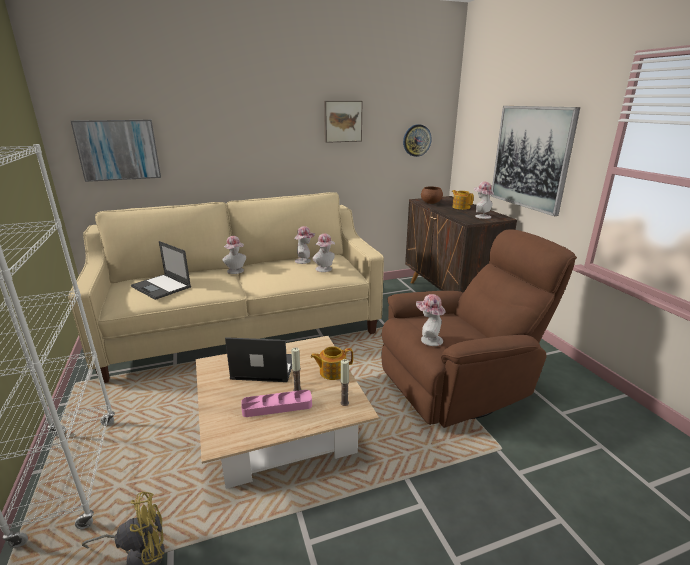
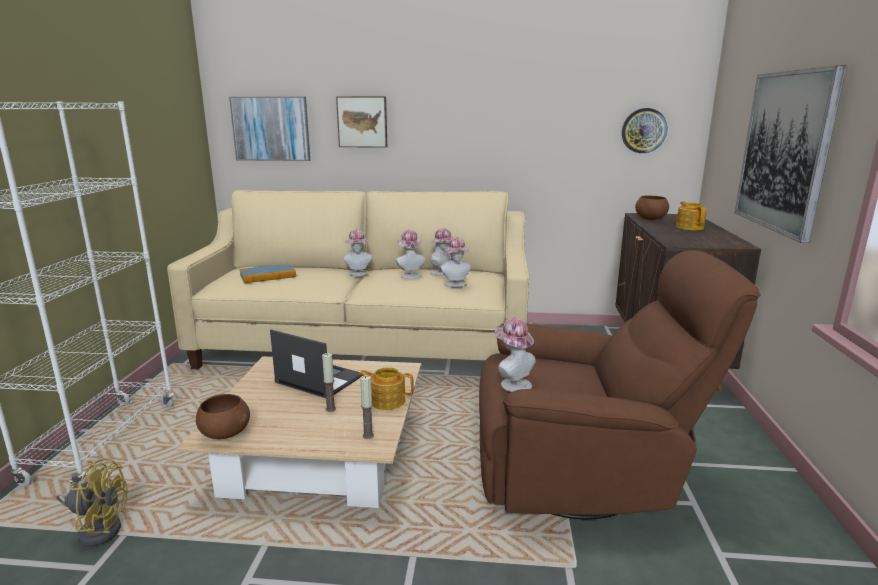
camera: 25 degrees right, 5 degrees down
(162, 287) = (268, 276): laptop -> book
(232, 435) = (225, 433): none -> brown bowl
(277, 406) = (294, 419): pink tray -> none
(342, 121) = (531, 102): picture -> picture (362, 122)
(481, 216) = (704, 239): hat -> hat (410, 275)

